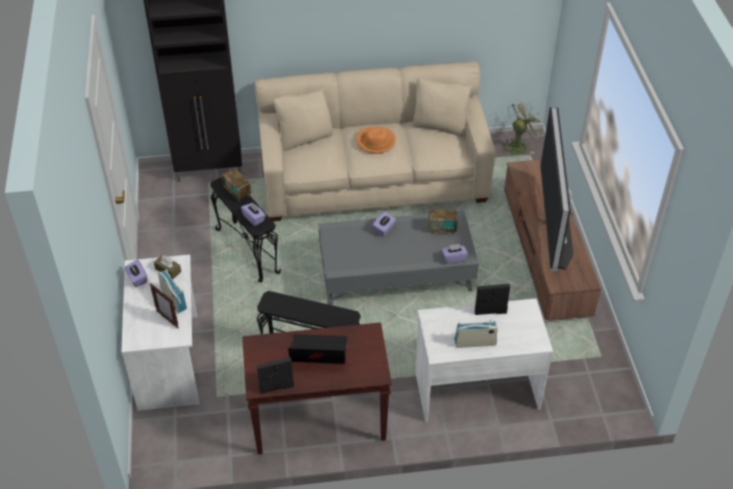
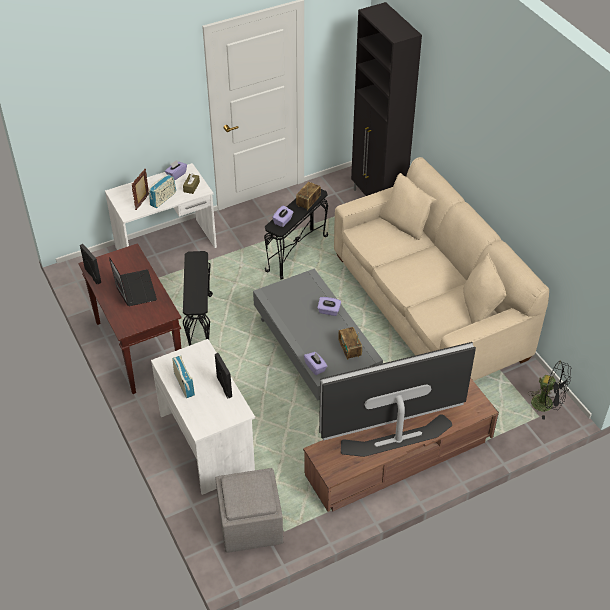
camera: 70 degrees right, 0 degrees up
(375, 142) = (424, 269): orange hat -> none
(519, 146) = (547, 404): green fan -> black fan
(587, 380) = (249, 525): none -> grey ottoman

